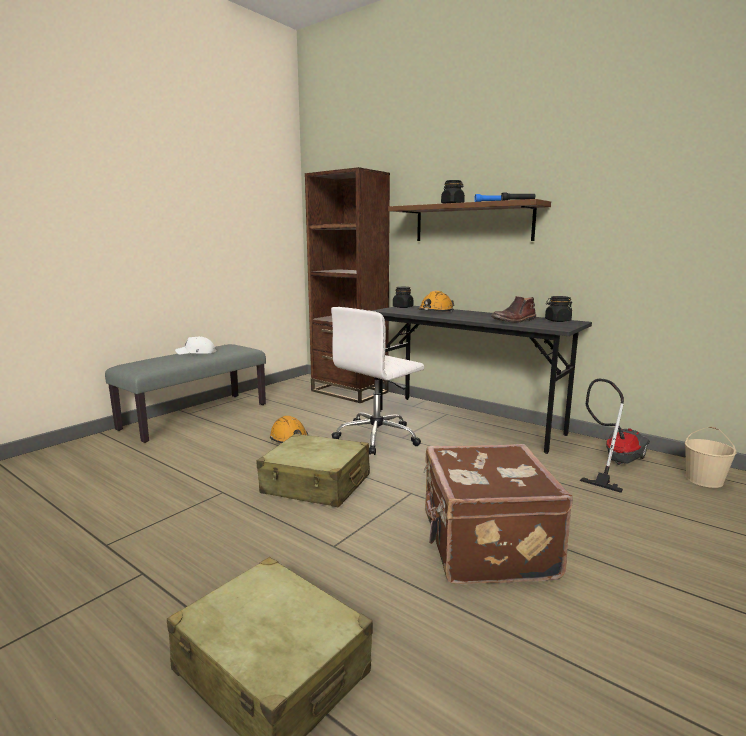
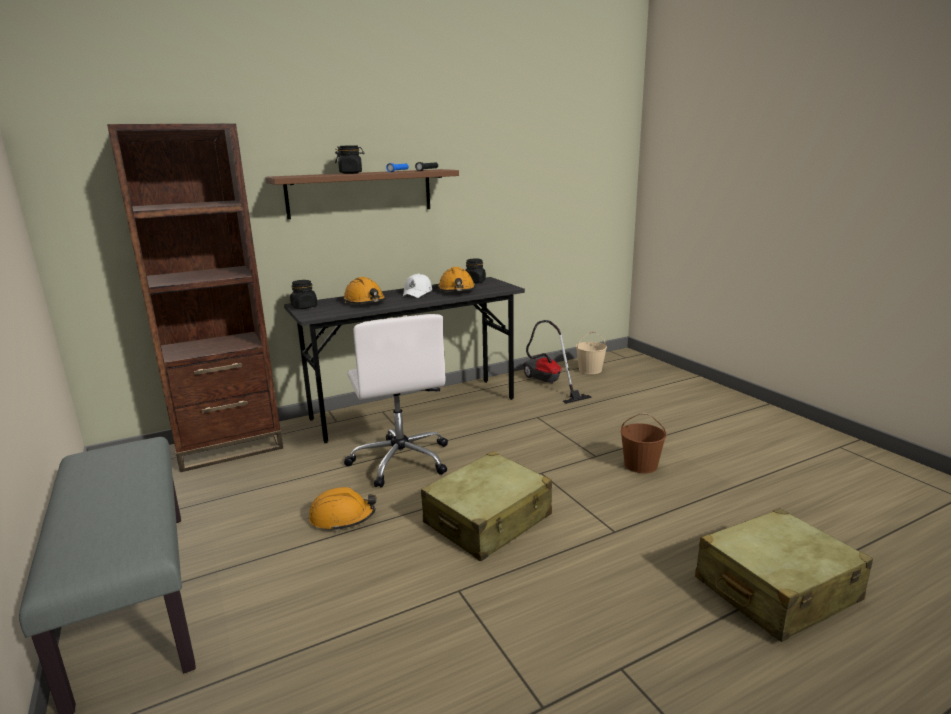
camera: 65 degrees left, 5 degrees up
(196, 352) = (100, 487): white cap -> white cap (417, 293)
(484, 546) = (641, 465): brown suitcase -> brown bucket
(514, 321) = (457, 290): brown boot -> orange hard hat

